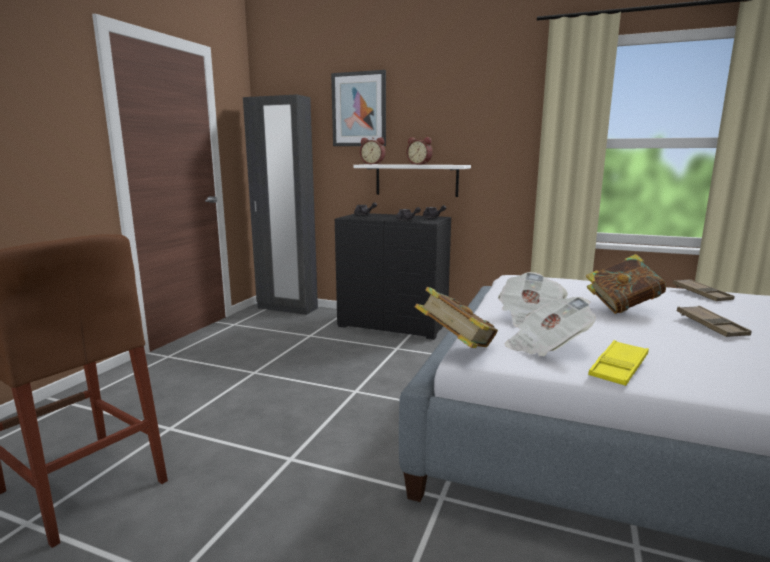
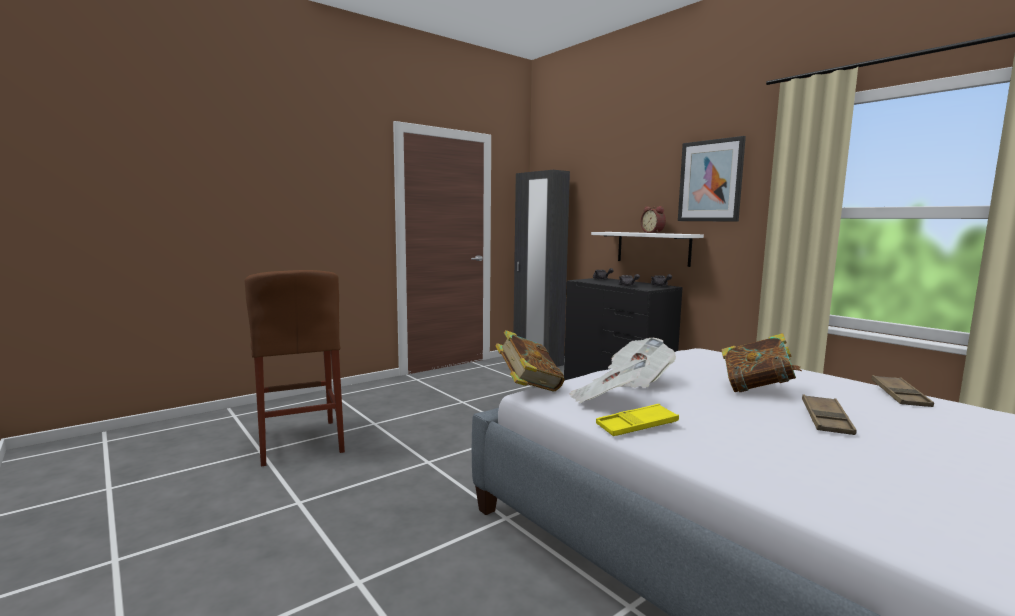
camera: 30 degrees right, 5 degrees down
(359, 109) = (608, 181): picture -> picture (710, 181)
(373, 164) = (611, 231): alarm clock -> none

